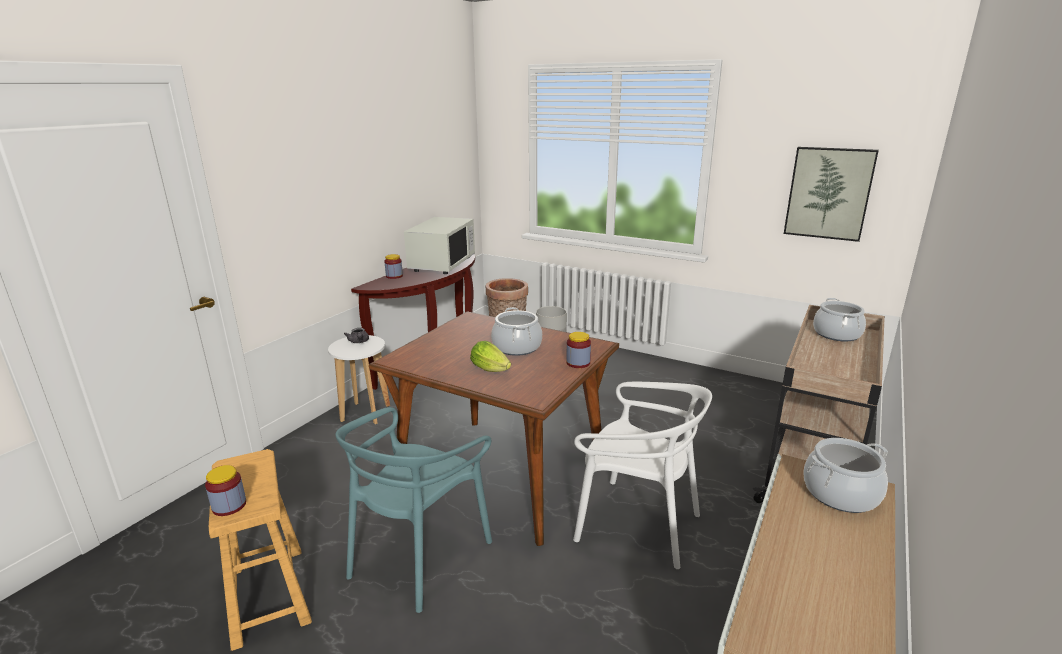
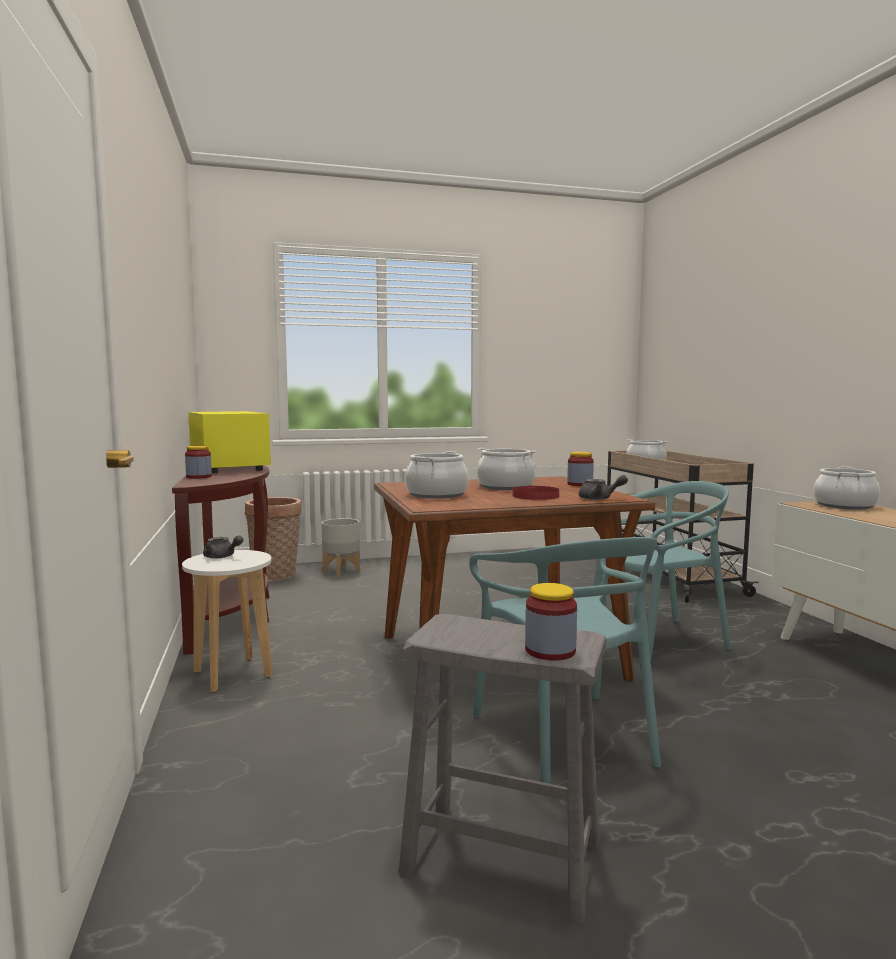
camera: 45 degrees left, 15 degrees down
(269, 596) = (502, 856): brown stool -> grey stool
(442, 264) = (228, 467): white microwave -> yellow microwave
(445, 343) = (436, 494): none -> cooking pot
(492, 369) = (535, 496): lettuce -> red plate
(516, 392) = (600, 499): none -> grey teapot
(637, 524) = (657, 640): white chair -> turquoise chair
(828, 193) = (575, 368): picture -> none

